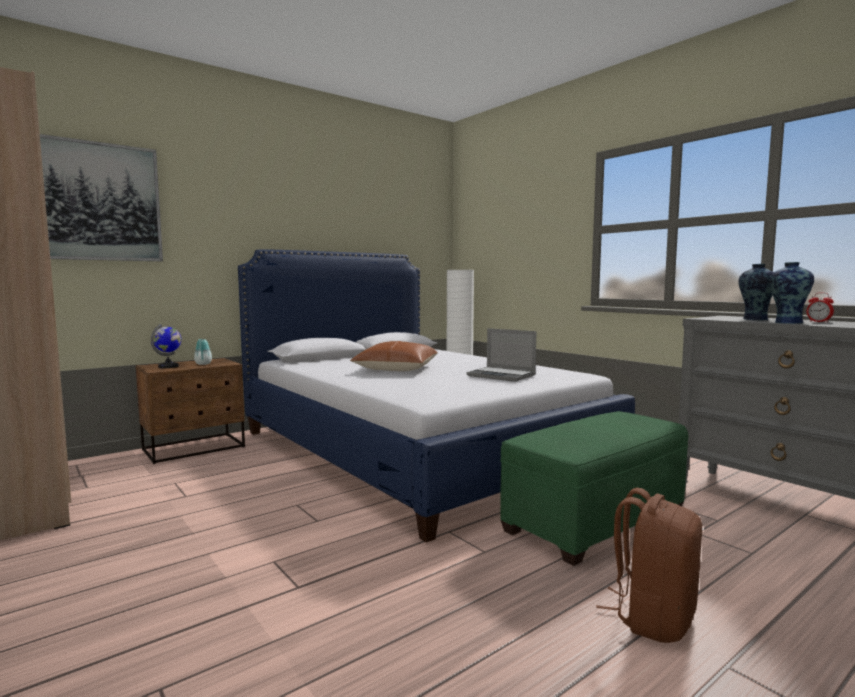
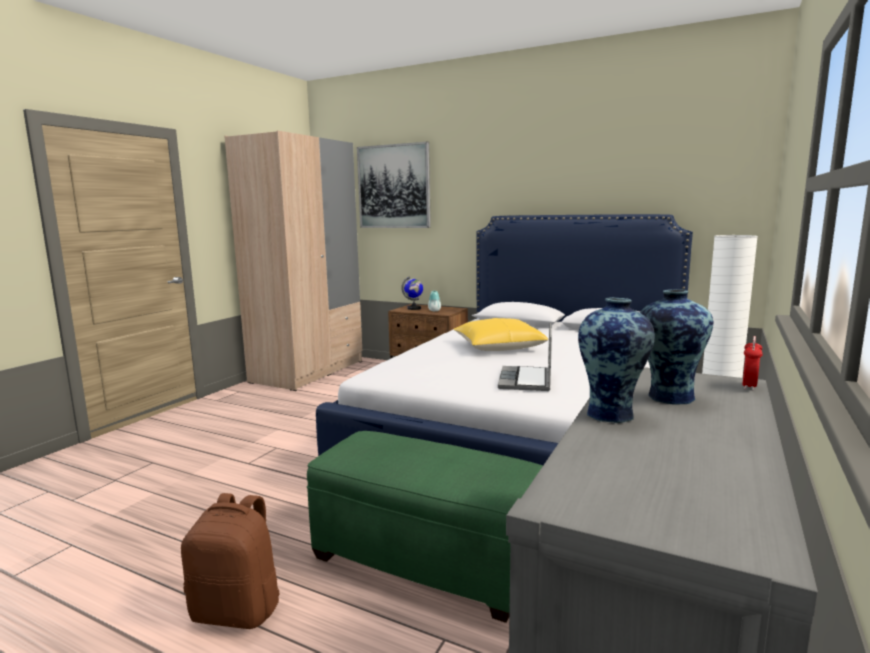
camera: 65 degrees right, 5 degrees up
(396, 369) = (498, 347): brown pillow -> yellow pillow
(819, 322) = (690, 438): alarm clock -> alarm clock (749, 386)

